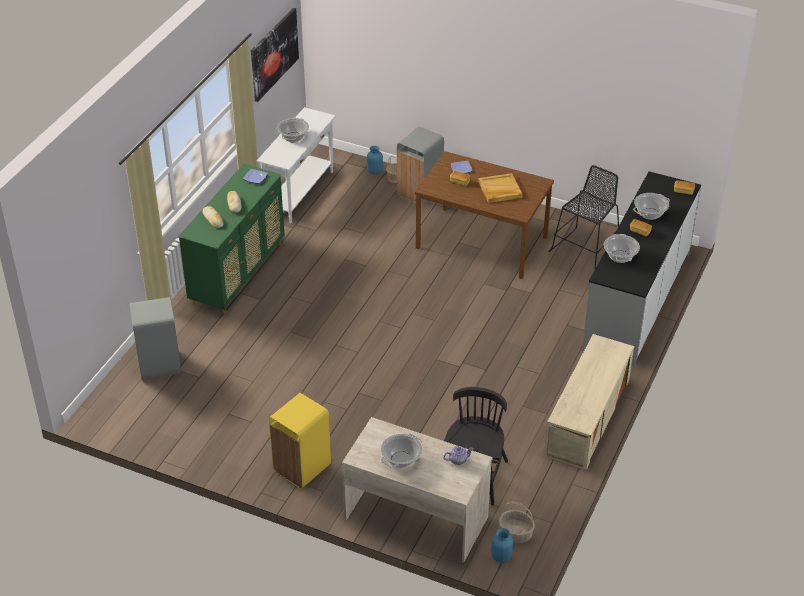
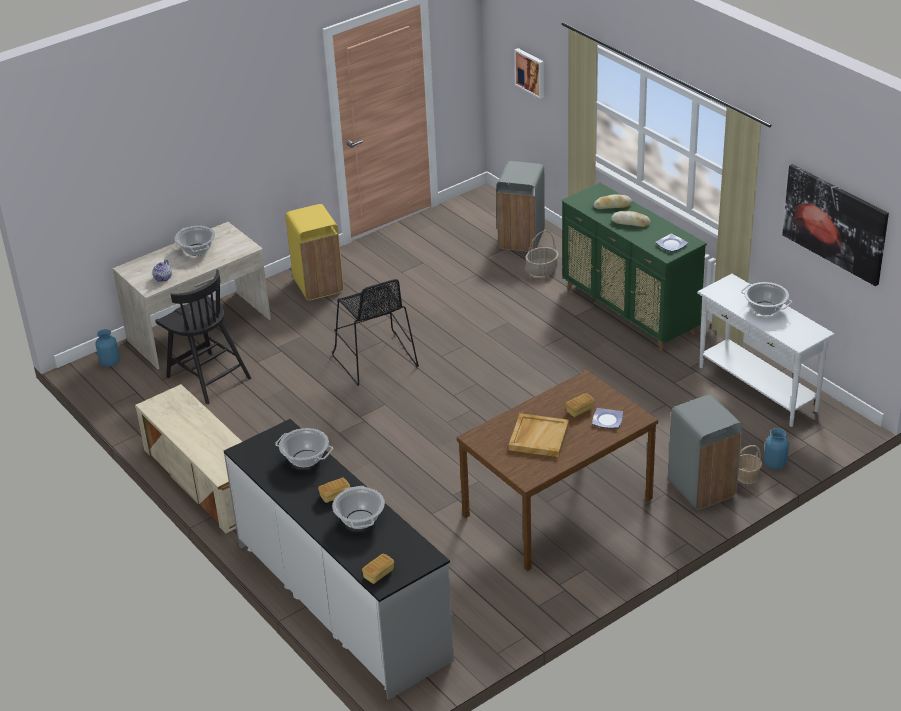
camera: 120 degrees right, 5 degrees down
(85, 258) = (530, 72): none -> picture
(516, 534) = (122, 379): basket -> basket (542, 270)
(585, 251) = (472, 594): black stool -> black stool (375, 360)

